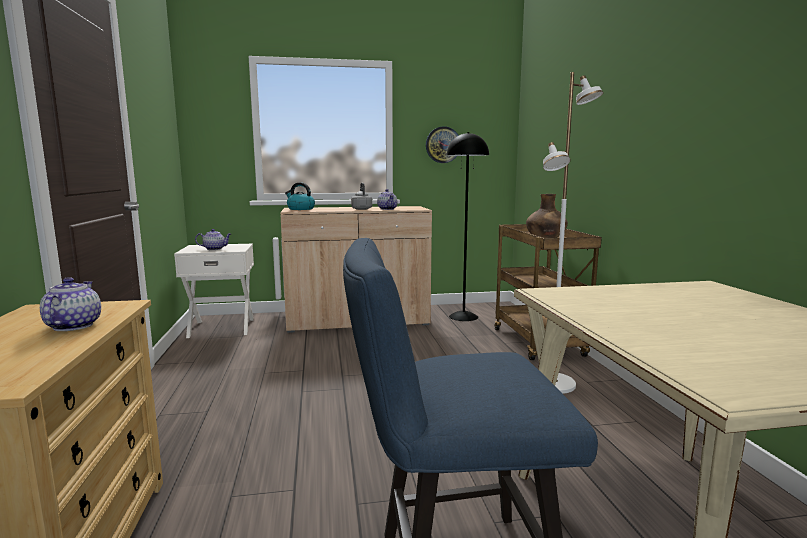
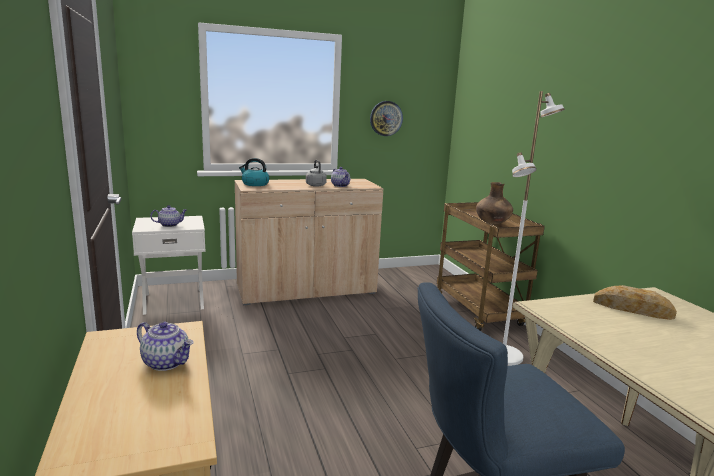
camera: 10 degrees left, 5 degrees up
(73, 326) = (167, 362): teapot -> teapot turned 135 degrees clockwise
(463, 316) = (403, 283): black floor lamp -> none
(665, 295) = (632, 309): none -> bread

